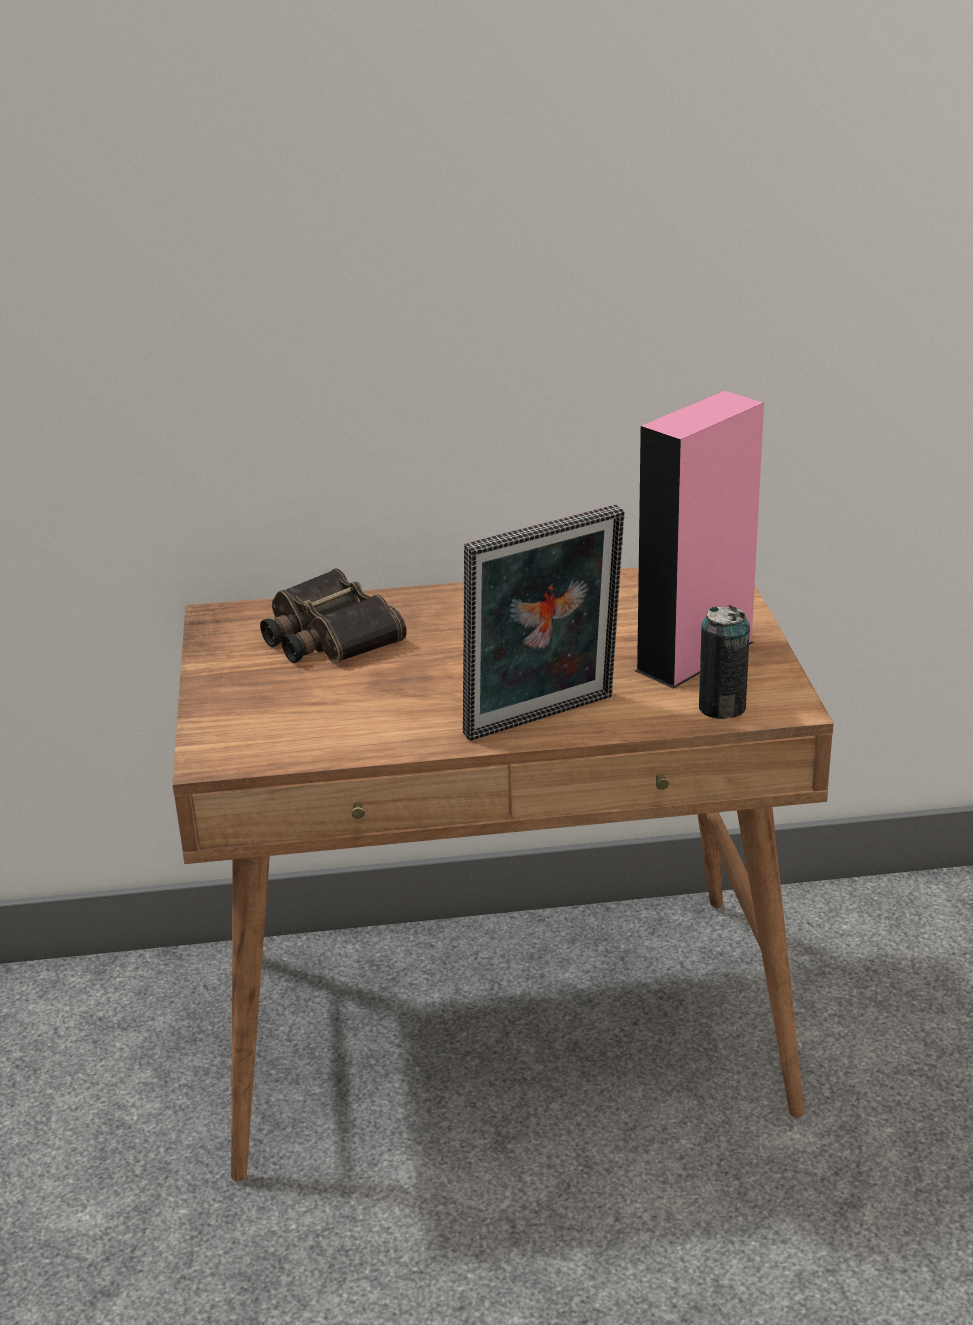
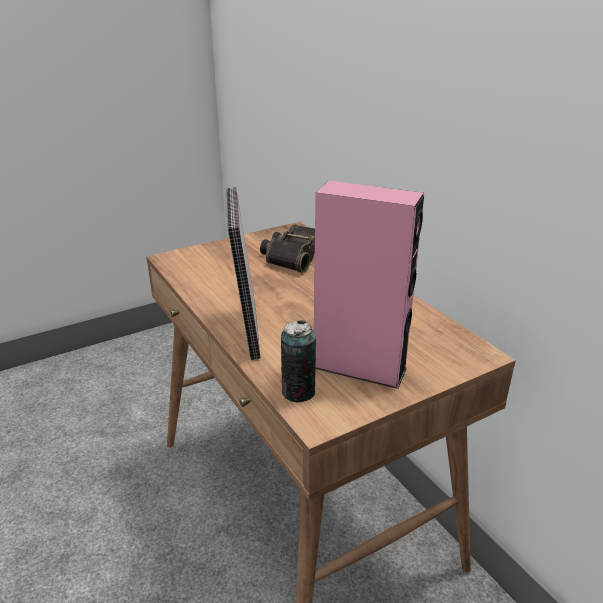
camera: 65 degrees right, 0 degrees up
(543, 720) = (246, 331): picture frame -> picture frame turned 45 degrees clockwise

